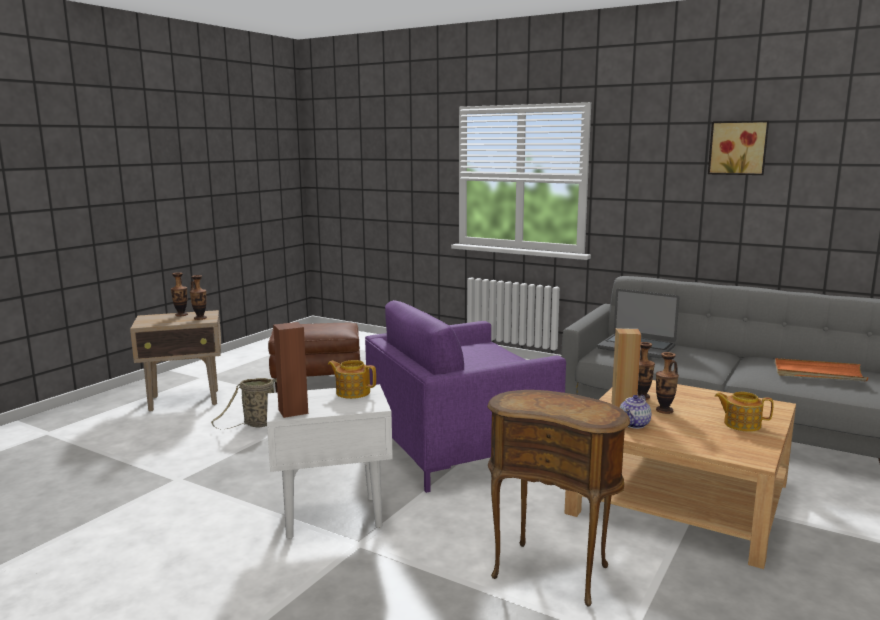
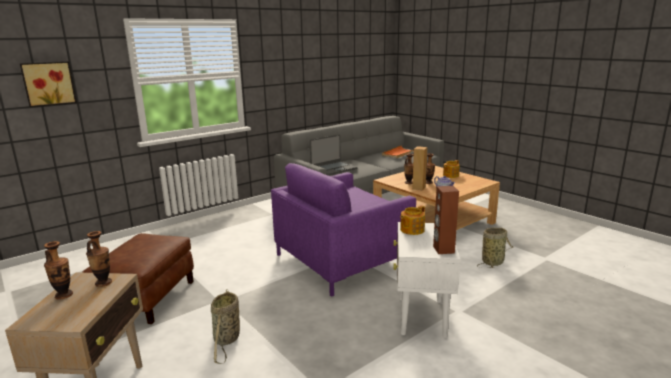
camera: 70 degrees left, 5 degrees up
(459, 446) = (341, 259): purple armchair -> purple armchair turned 60 degrees clockwise
(552, 571) = (493, 262): brown side table -> basket
(738, 148) = (317, 49): picture -> picture (48, 83)

